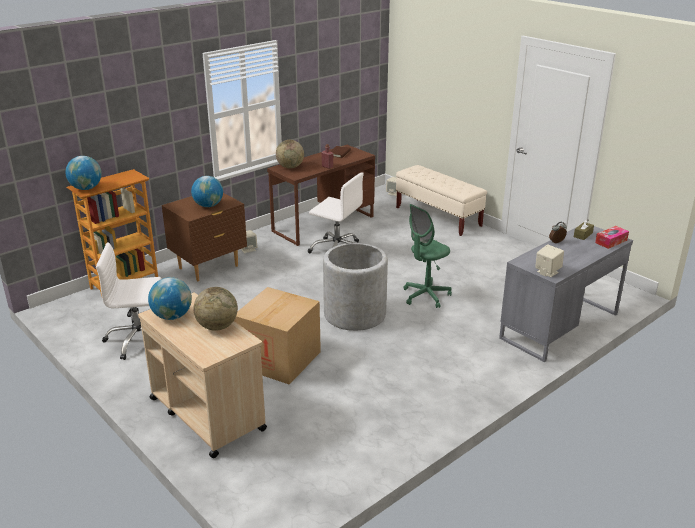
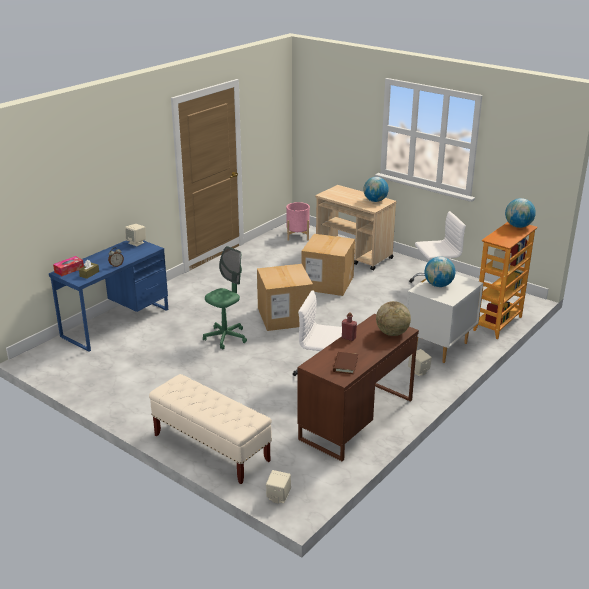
camera: 170 degrees right, 0 degrees up
(209, 267) = (439, 347): brown nightstand -> white nightstand
(217, 326) = (345, 198): globe -> none
(279, 482) = (297, 236): none -> pink planter
(354, 314) = (284, 316): grey planter -> cardboard box
(559, 326) = (116, 322): grey desk -> blue desk

